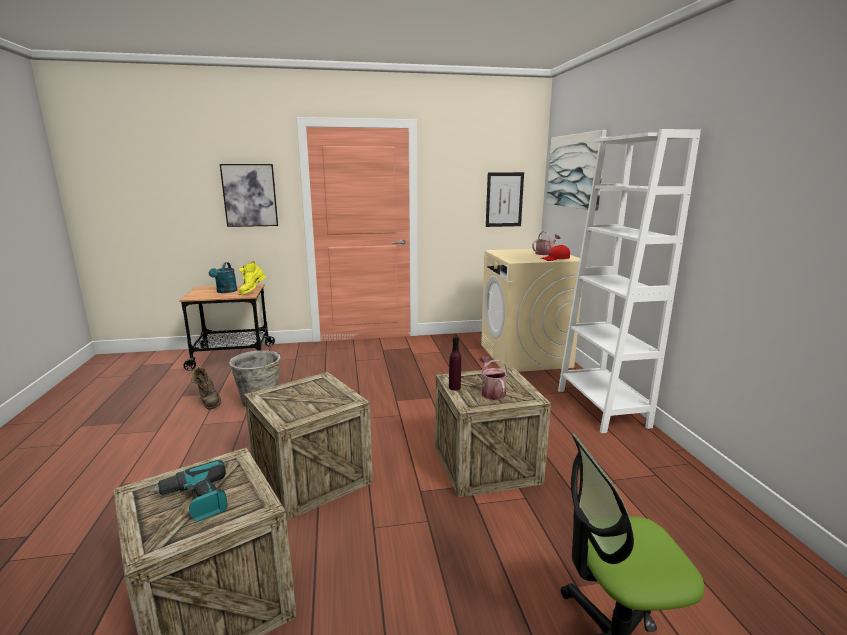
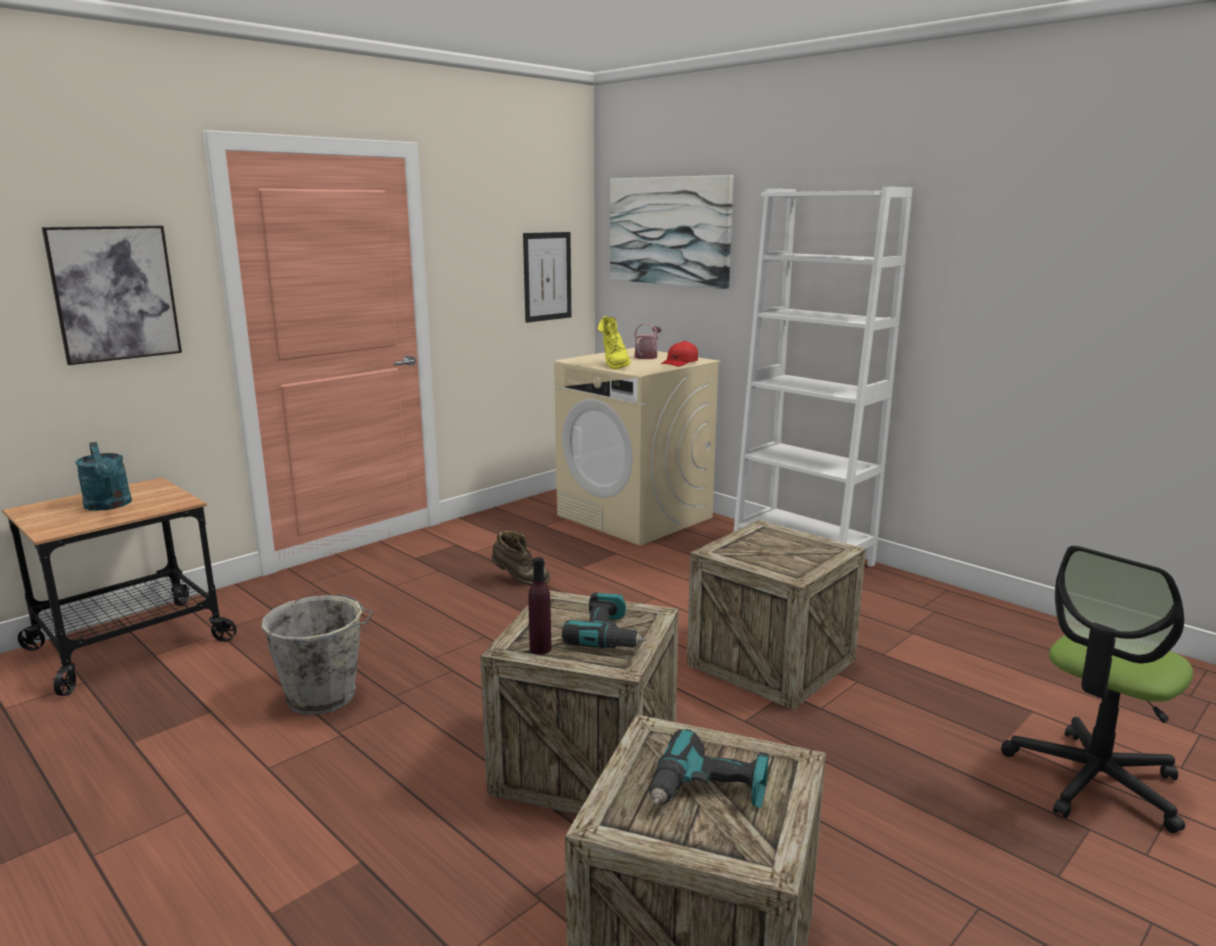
camera: 35 degrees left, 0 degrees up
(209, 402) = (216, 731): brown boot -> brown boot (520, 580)
(252, 292) = (175, 495): yellow boot -> yellow boot (614, 365)
(310, 403) = (608, 635): none -> power drill
(454, 387) = (743, 561): purple bottle -> purple bottle (540, 649)
(491, 392) = (790, 554): watering can -> none

